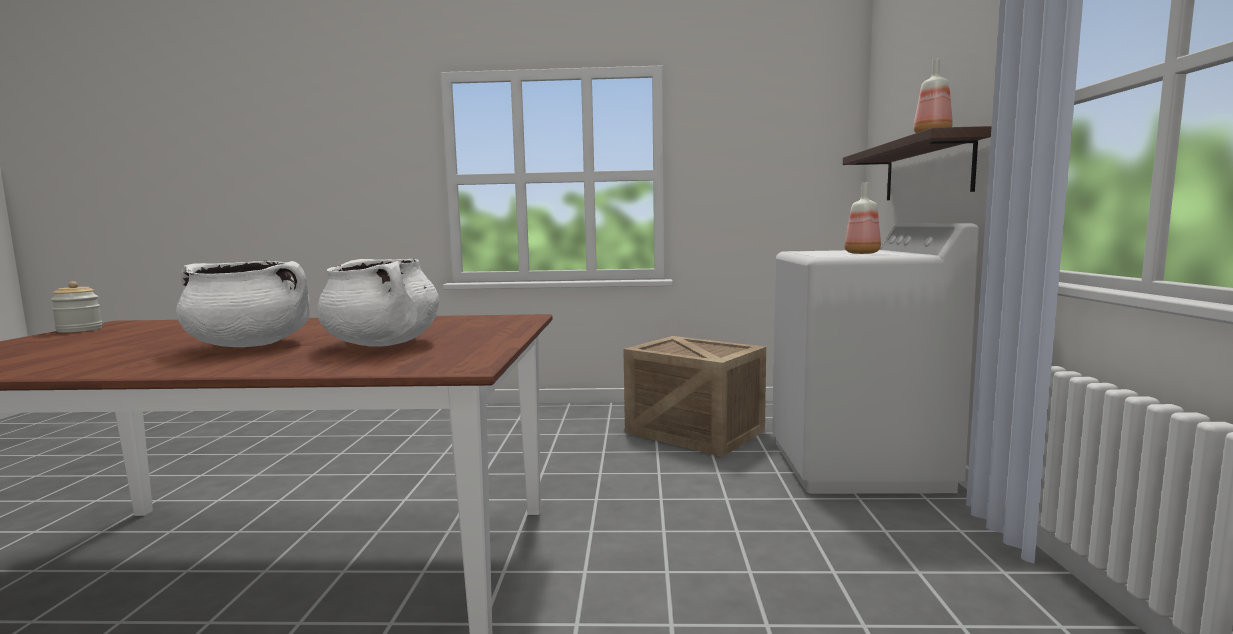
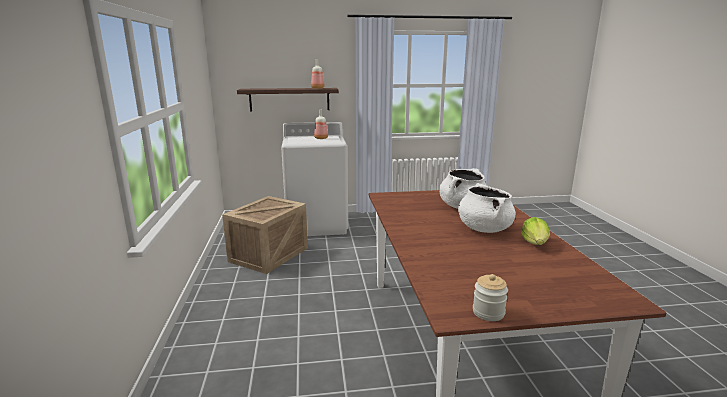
camera: 100 degrees left, 10 degrees up
(116, 360) = (535, 243): none -> lettuce

